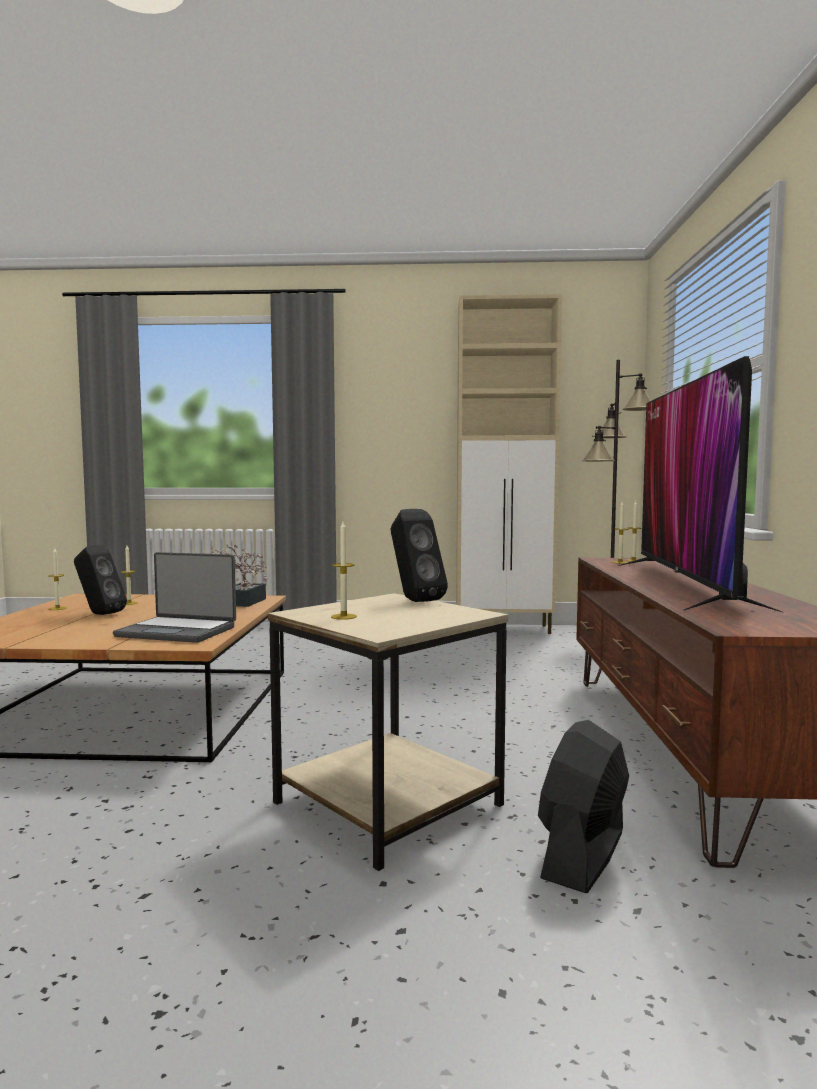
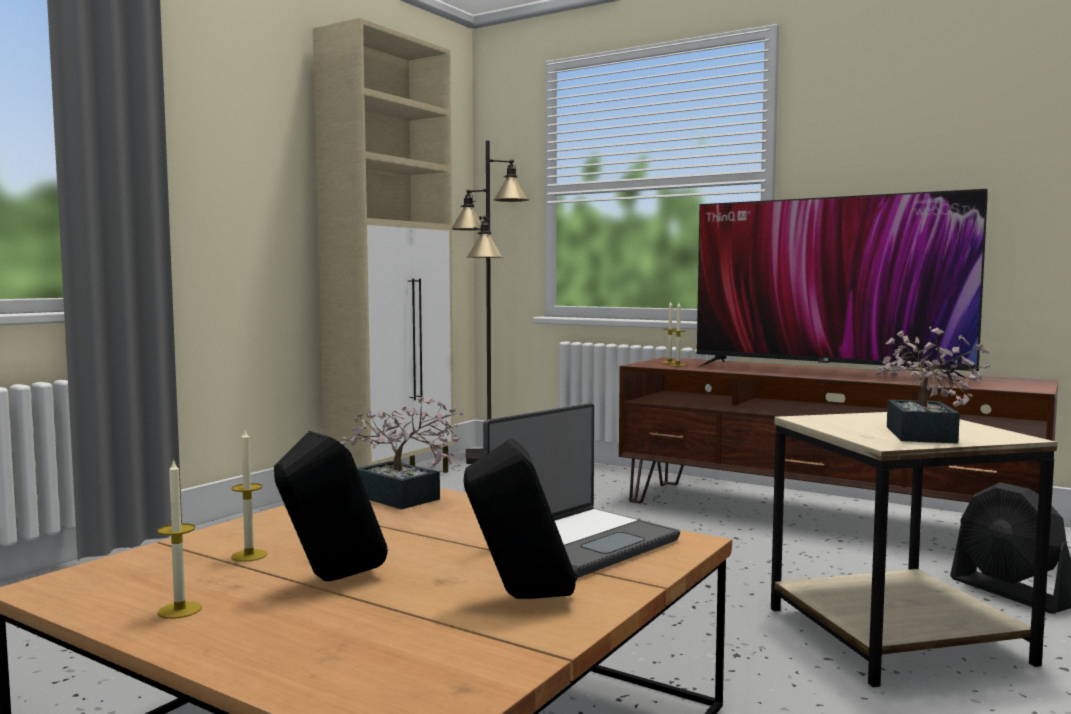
camera: 60 degrees left, 0 degrees up
(343, 616) = (921, 436): candle -> potted plant
(414, 601) = (835, 417): black speaker -> black speaker (520, 598)

